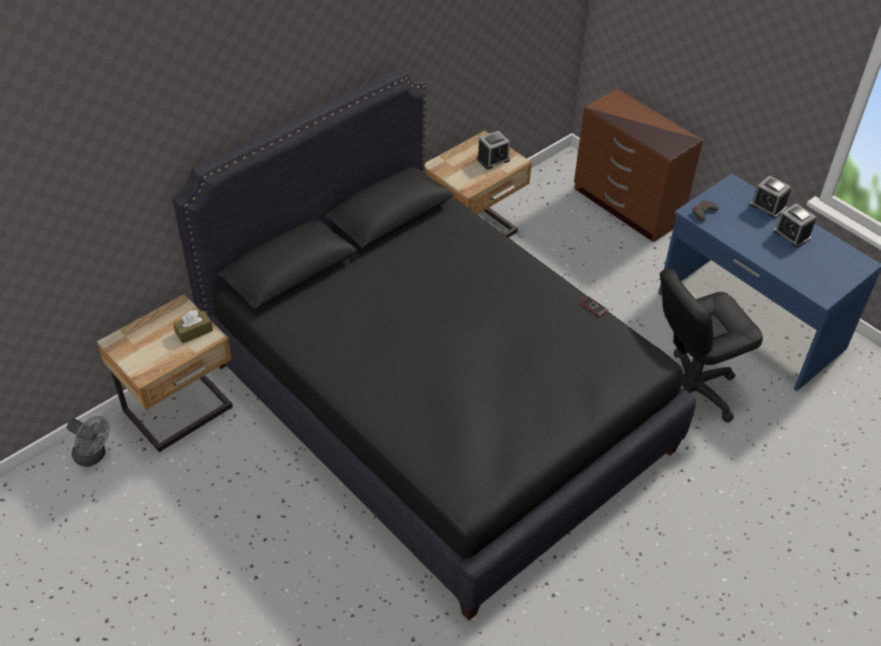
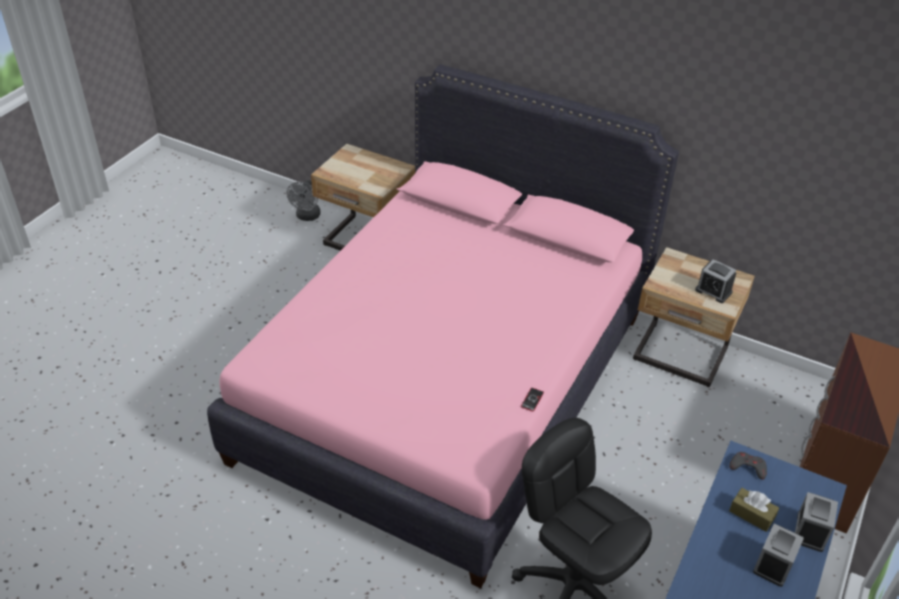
camera: 70 degrees right, 5 degrees down
(194, 331) = (378, 181): brown tissue box -> brown tissue box (751, 514)
(436, 405) = (446, 385): black bed -> pink bed

